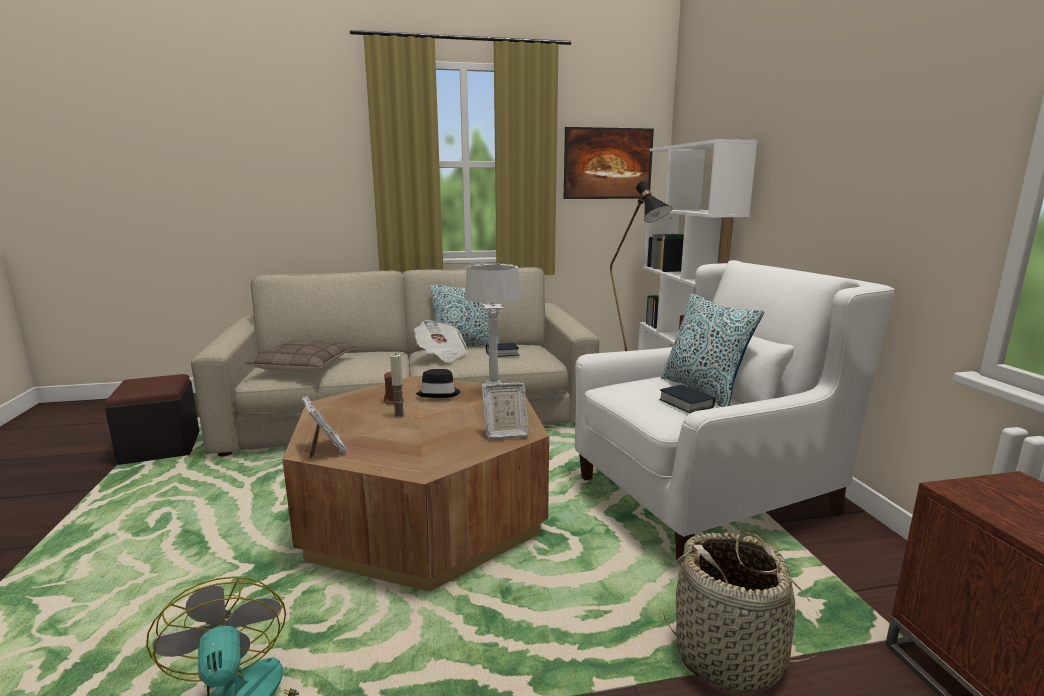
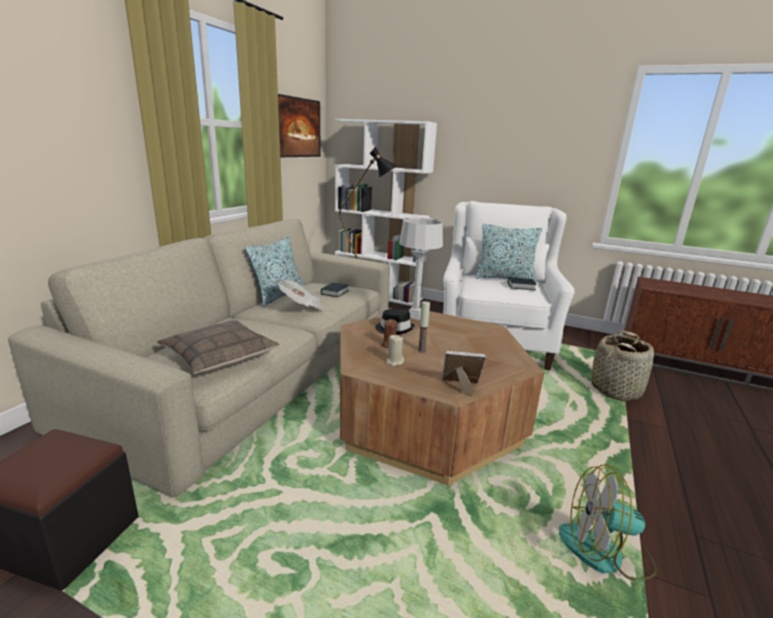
camera: 55 degrees left, 5 degrees up
(355, 412) = (394, 362): none -> beige candle
(505, 434) = (490, 333): picture frame -> none

